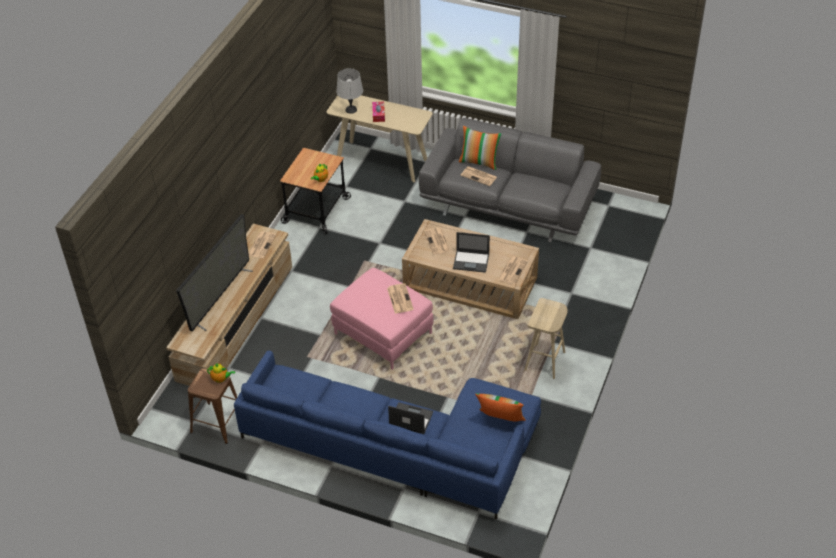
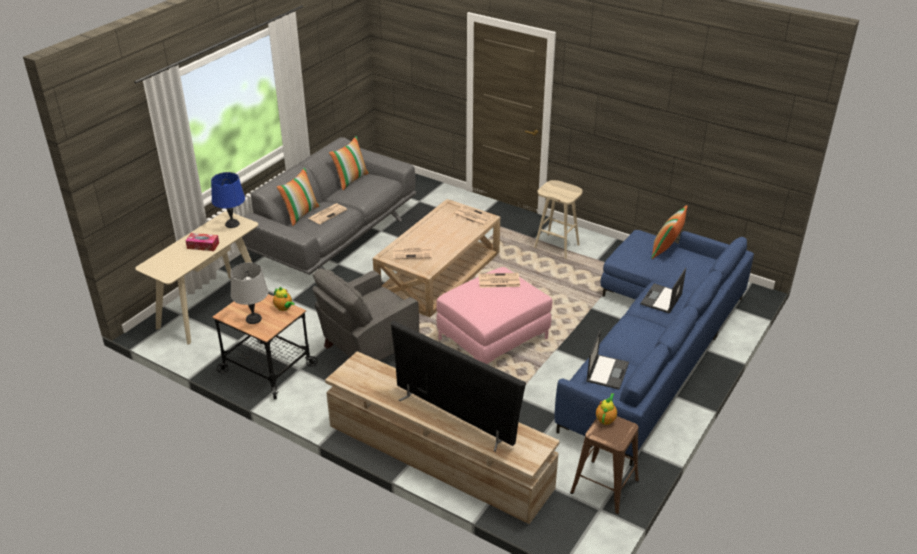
camera: 80 degrees left, 10 degrees down
(261, 244) = (369, 374): newspaper -> none
(351, 110) = (178, 264): grey table lamp -> grey table lamp (254, 319)
(353, 259) = (367, 348): none -> grey armchair
(413, 120) = (232, 224): none -> blue table lamp
(471, 261) = (451, 237): laptop -> laptop (607, 371)
(549, 179) = (351, 179): none -> pillow

